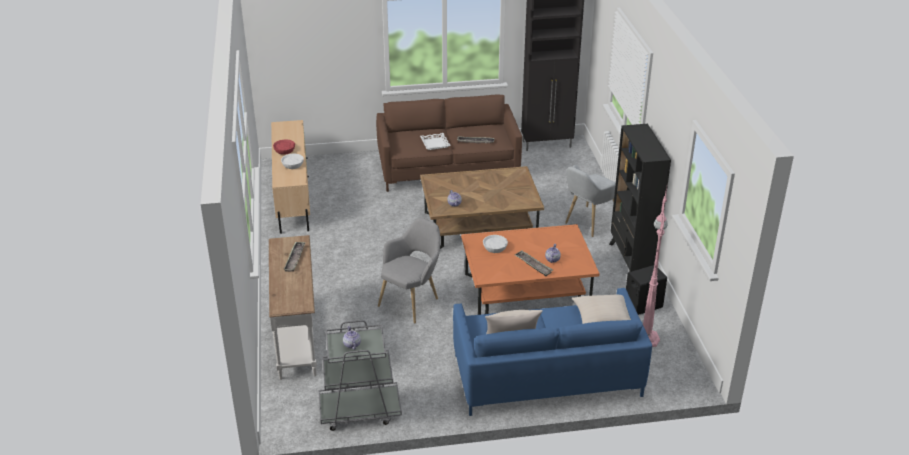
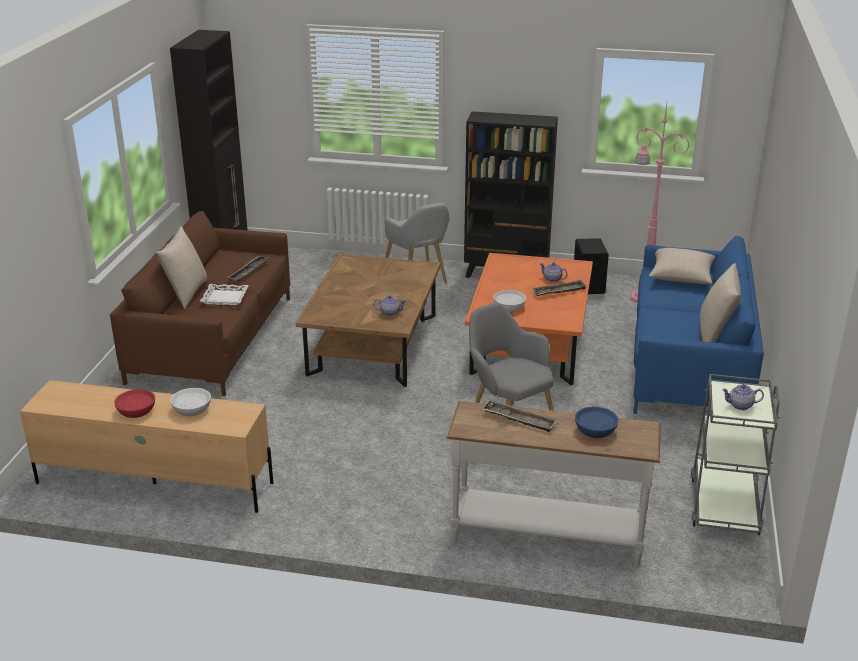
camera: 70 degrees left, 5 degrees down
(294, 287) = (596, 430): none -> blue bowl
(432, 130) = (186, 293): none -> beige pillow

